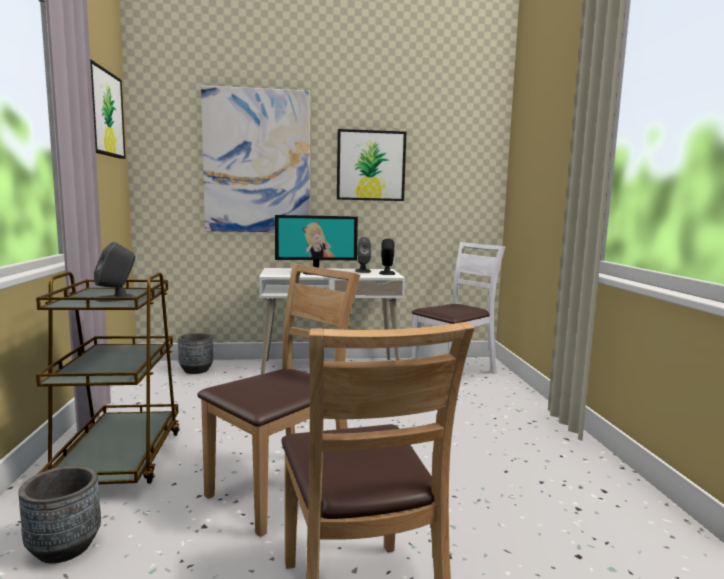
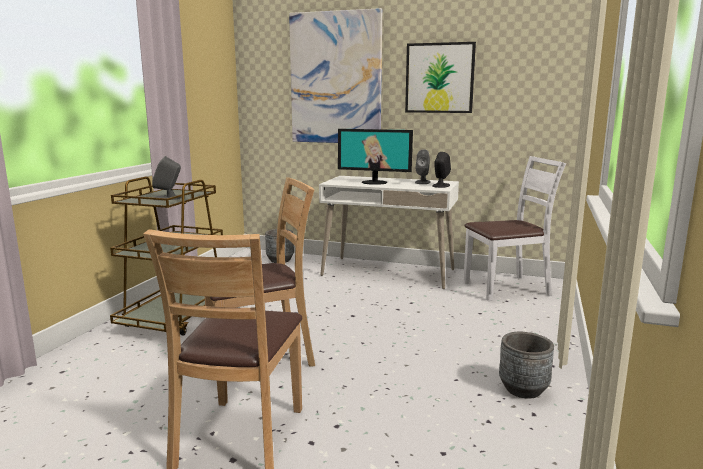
camera: 25 degrees right, 5 degrees up
(64, 547) = (108, 362): grey planter -> grey planter (523, 389)
(104, 113) = (206, 46): picture -> none

